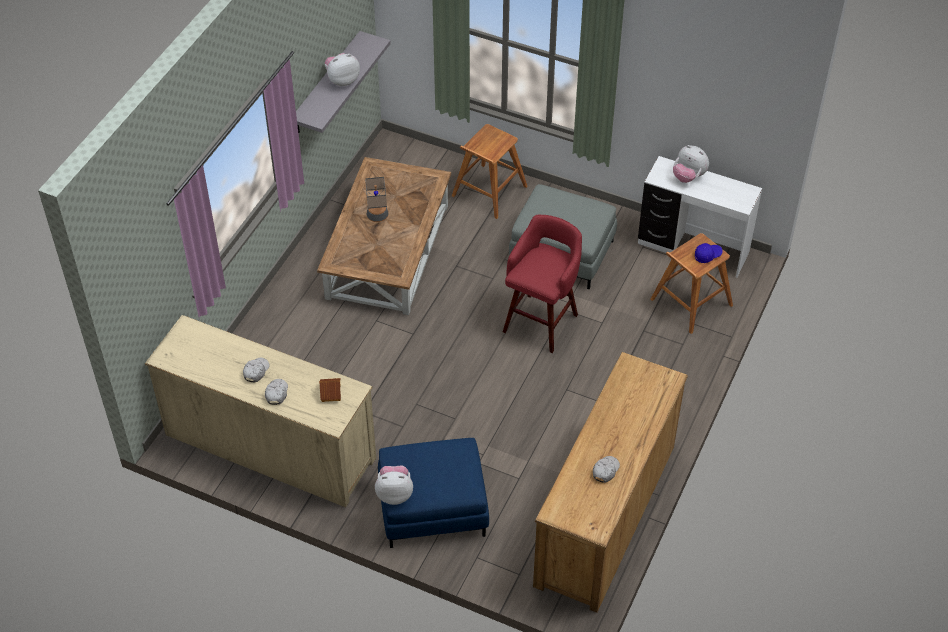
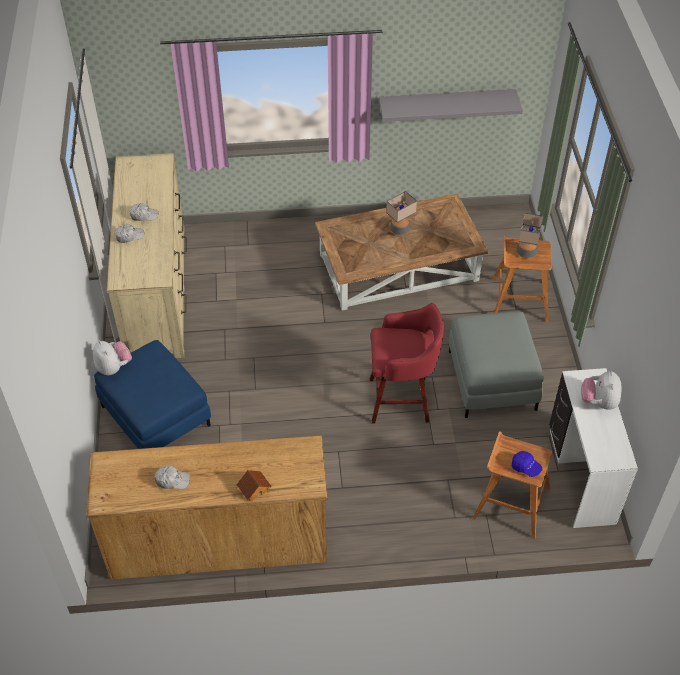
camera: 60 degrees right, 0 degrees up
(330, 393) = (149, 265): toy house -> toy house (254, 489)
(342, 80) = (448, 104): plush toy -> none
(488, 143) = (526, 252): none -> table lamp

